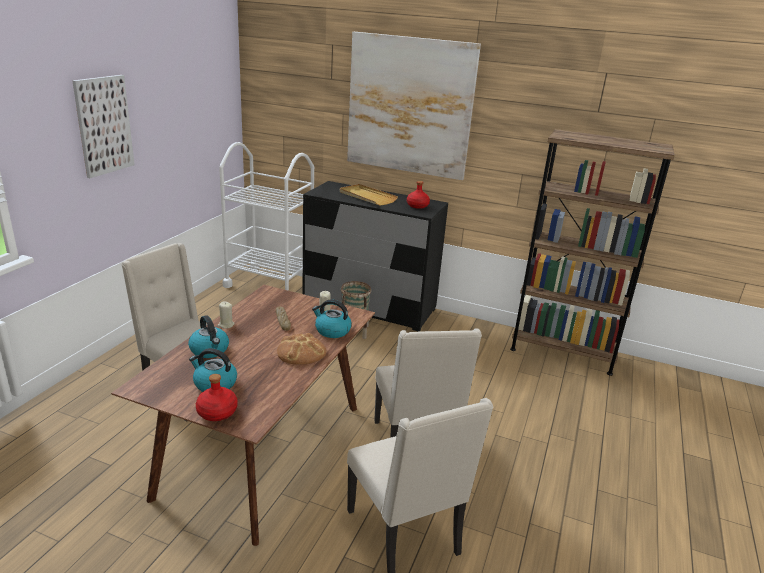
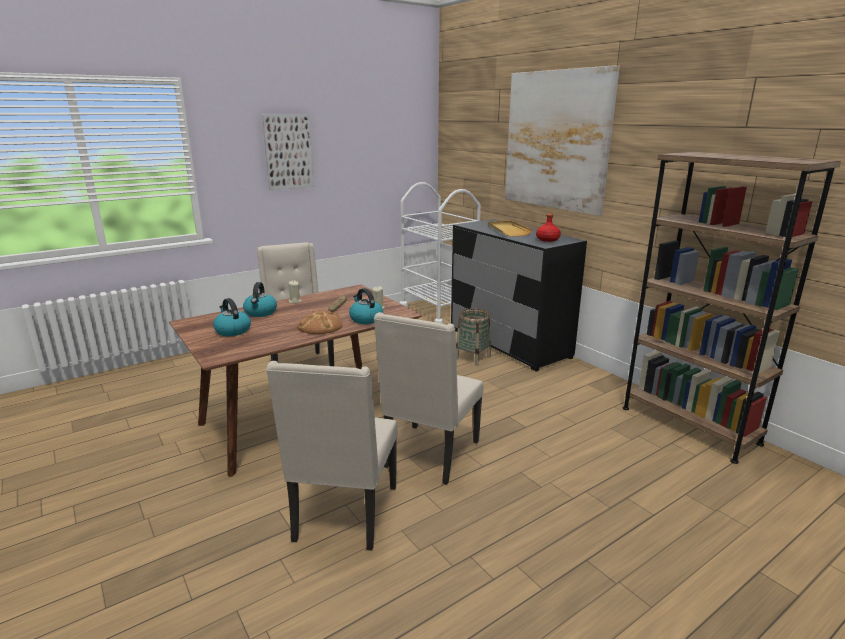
camera: 35 degrees right, 5 degrees down
(217, 412) = (208, 345): red bottle -> none

